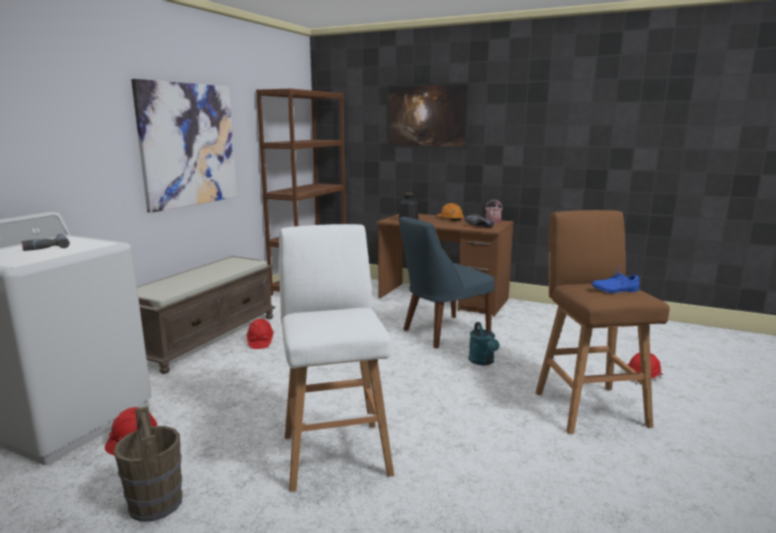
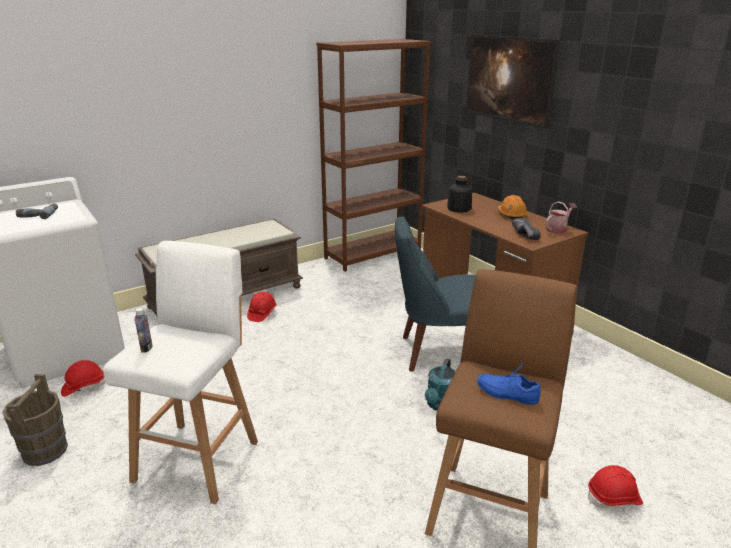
camera: 30 degrees right, 10 degrees up
(188, 145) = (225, 108): picture -> none
(315, 325) = (146, 348): none -> bottle

